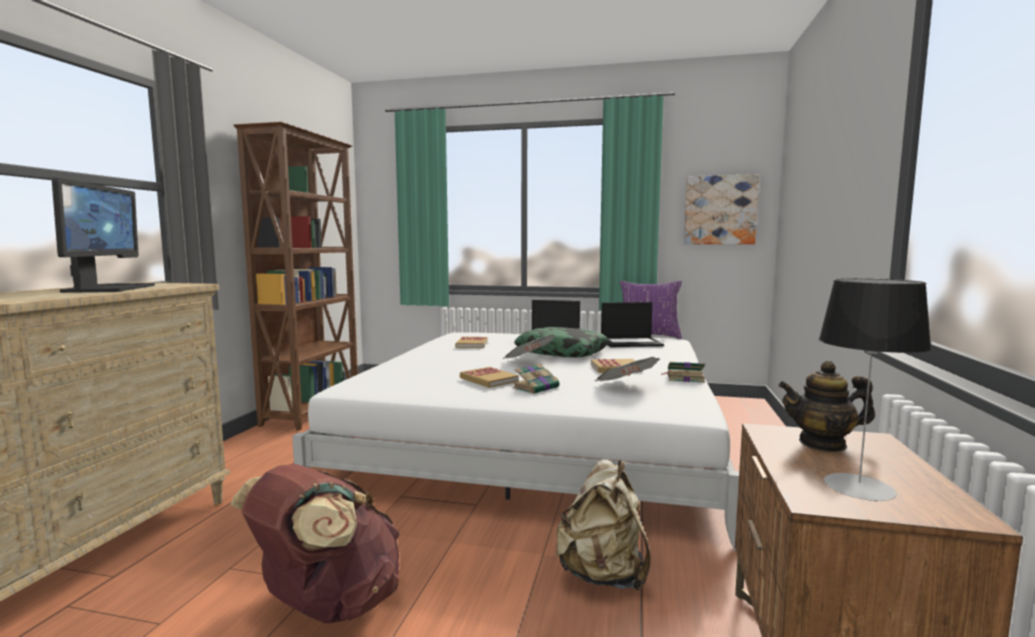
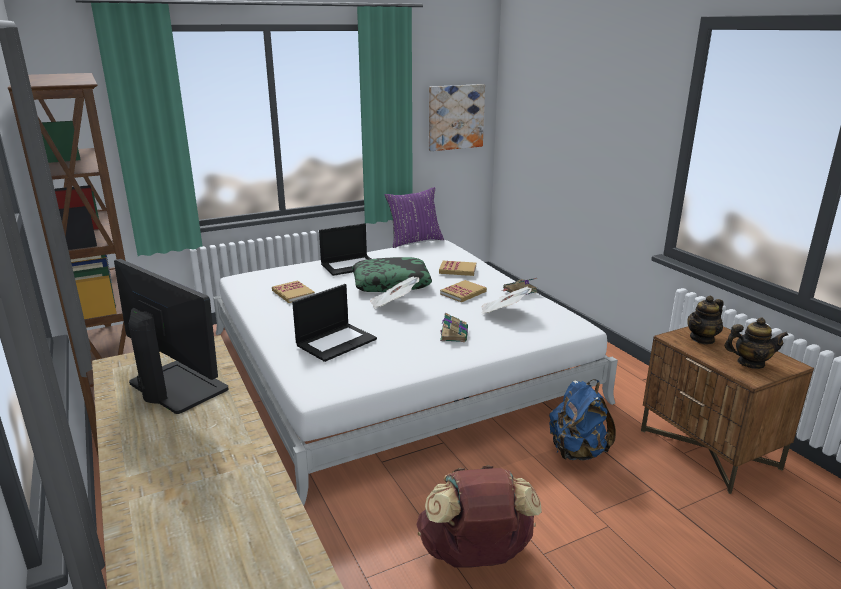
camera: 40 degrees left, 15 degrees up
(488, 379) = (407, 337): book -> book (457, 270)
(603, 575) = (577, 452): beige backpack -> blue backpack
(631, 342) = (424, 256): laptop -> laptop (336, 342)
(859, 487) = (750, 363): table lamp -> teapot

